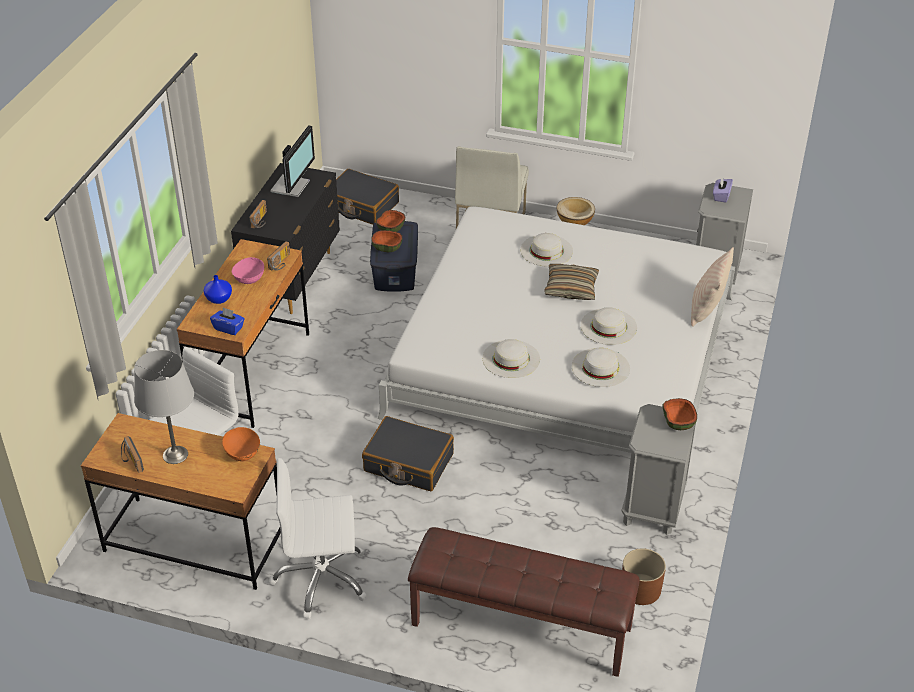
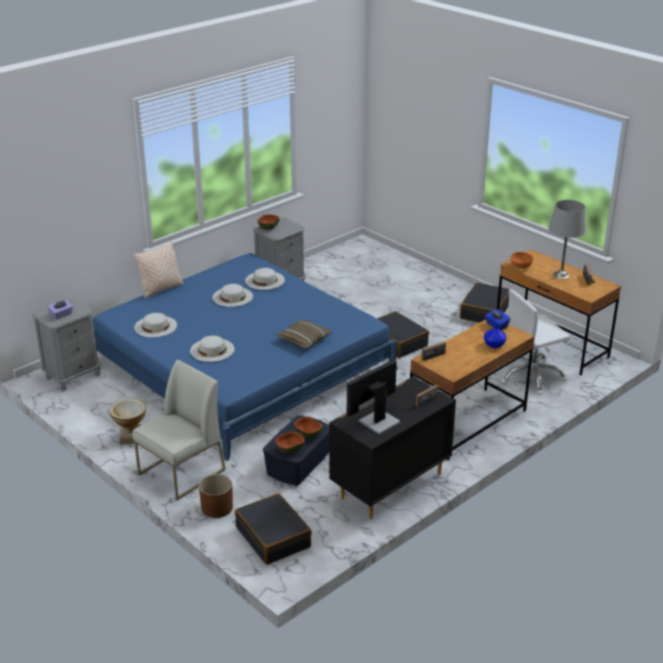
camera: 150 degrees left, 10 degrees down
(249, 278) = (464, 351): pink bowl -> none
(321, 579) = (484, 311): white office chair -> black suitcase
(511, 358) = (310, 302): white hat -> white hat (155, 326)
(520, 627) = (395, 270): brown bench -> none
(563, 354) = (241, 364): white bed -> blue bed
(571, 288) = (227, 323): pillow -> pillow (304, 340)
(640, 589) = (325, 265): brown planter -> brown planter (217, 508)

